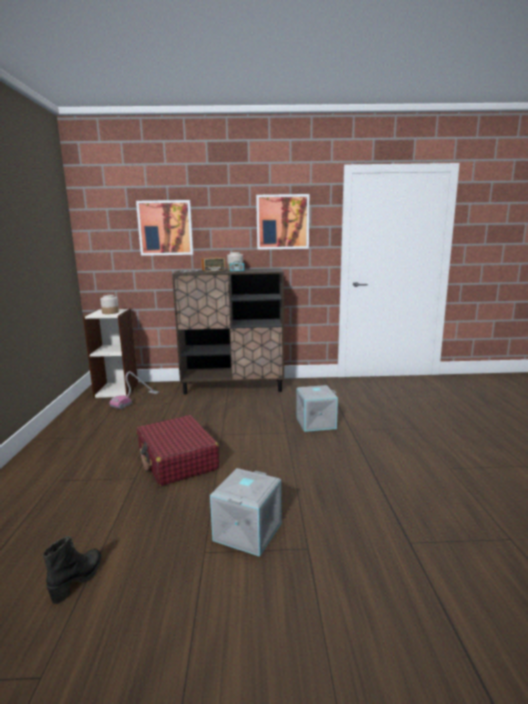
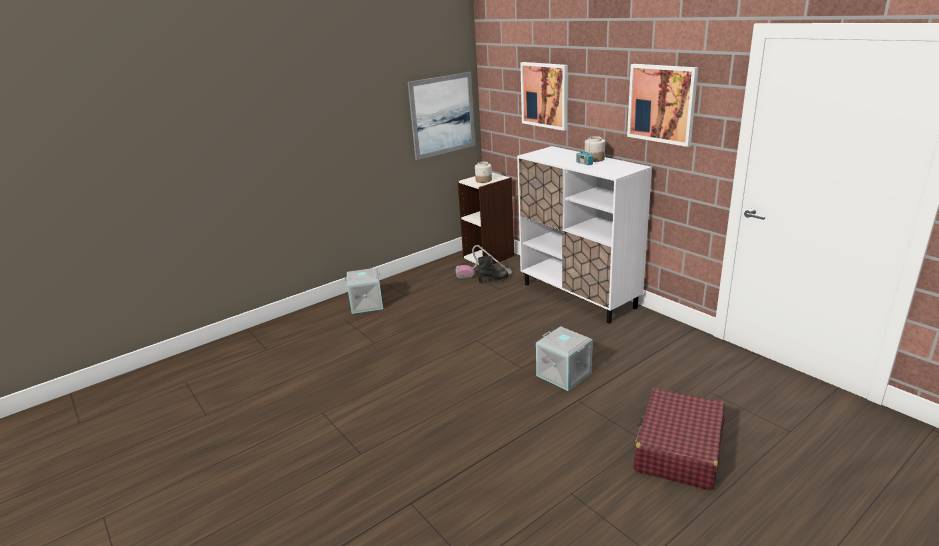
camera: 55 degrees right, 10 degrees up
(56, 251) = (442, 115): none -> picture
(78, 580) = (269, 384): black boot -> black boot (494, 280)
(177, 460) = (414, 344): red suitcase -> red suitcase (678, 449)
(200, 271) = (556, 154): radio -> none
(234, 387) = (578, 296): brown cabinet -> white cabinet
(247, 531) = (357, 418): grey storage box -> grey storage box (367, 304)

